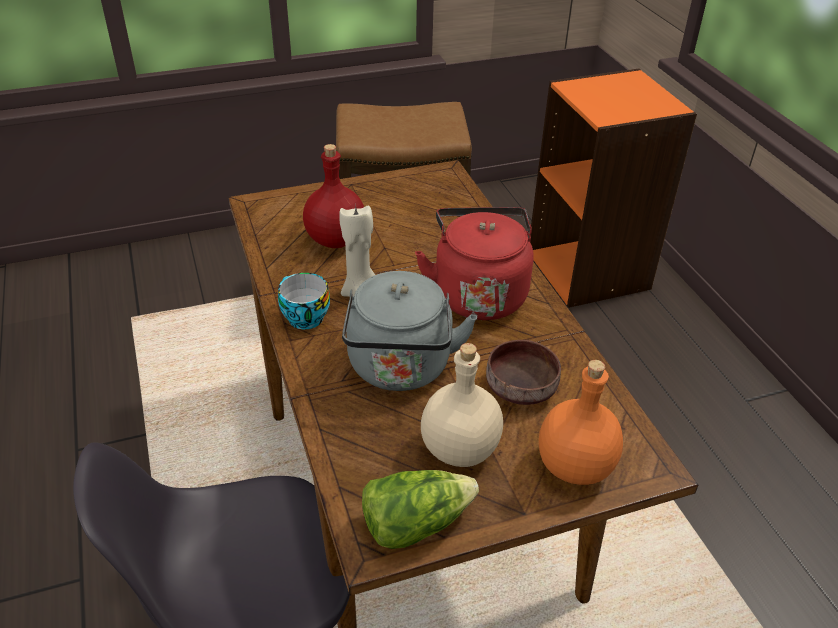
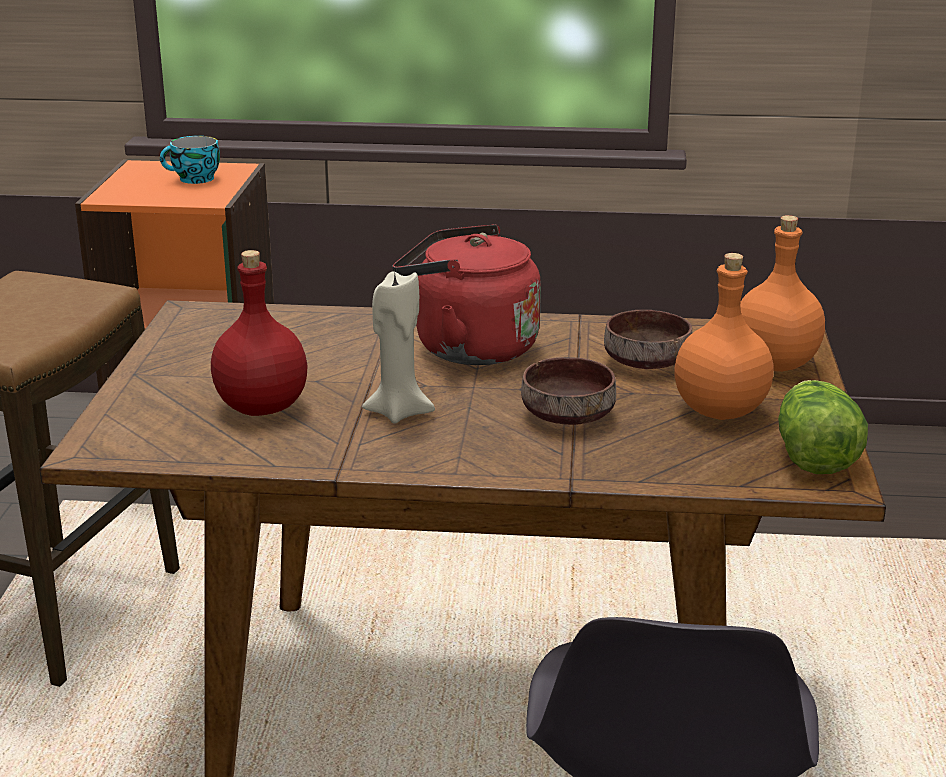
camera: 65 degrees left, 15 degrees down
(303, 317) = (415, 457): cup -> cup (194, 179)
(400, 369) = (568, 416): grey kettle -> brown bowl
(461, 450) = (721, 410): beige bottle -> orange bottle

